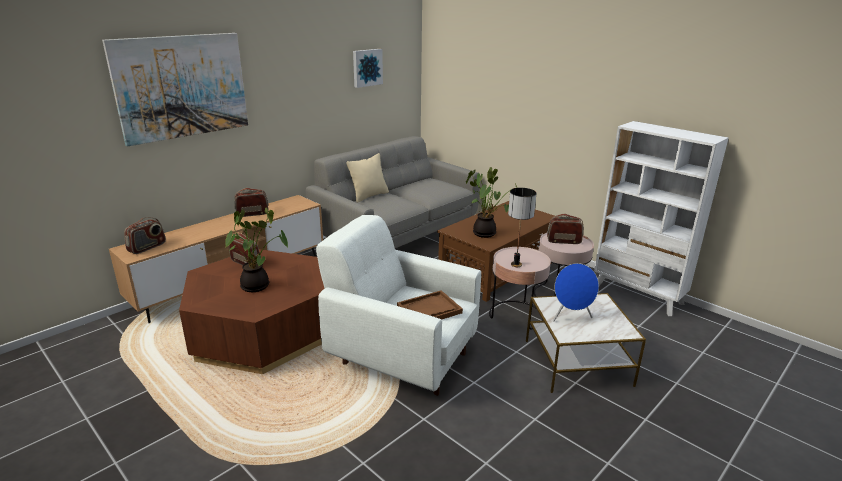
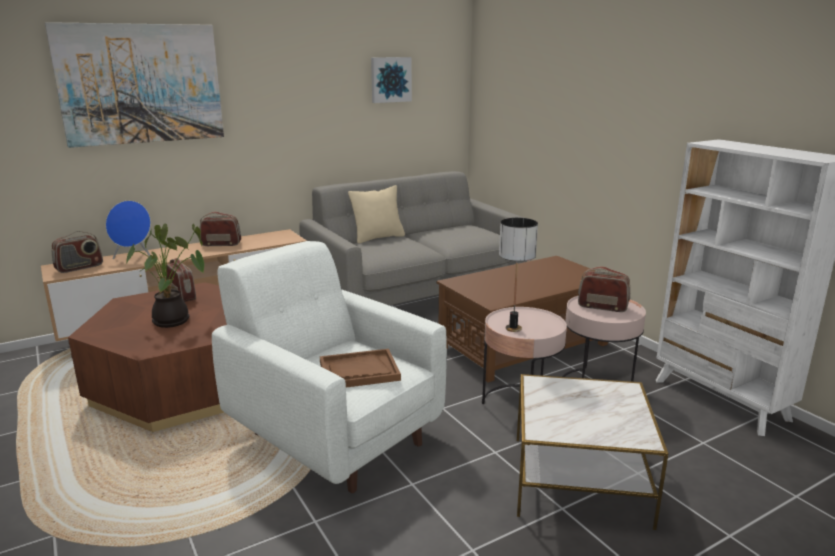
camera: 15 degrees right, 5 degrees down
(486, 233) = (499, 289): potted plant -> none
(571, 317) = (564, 407): blue speaker -> blue speaker (135, 258)

